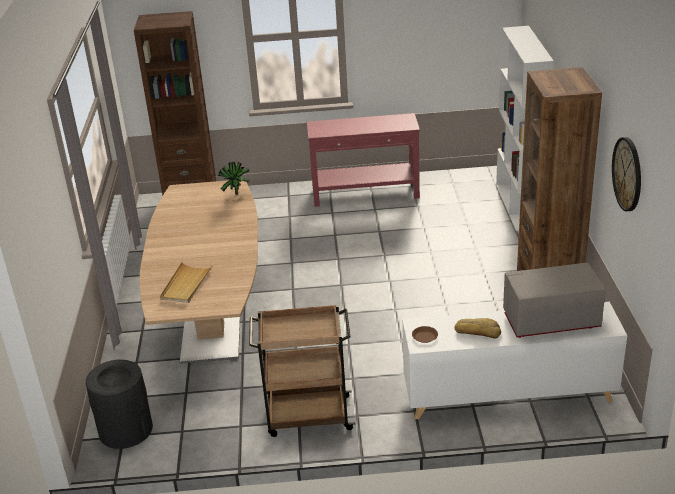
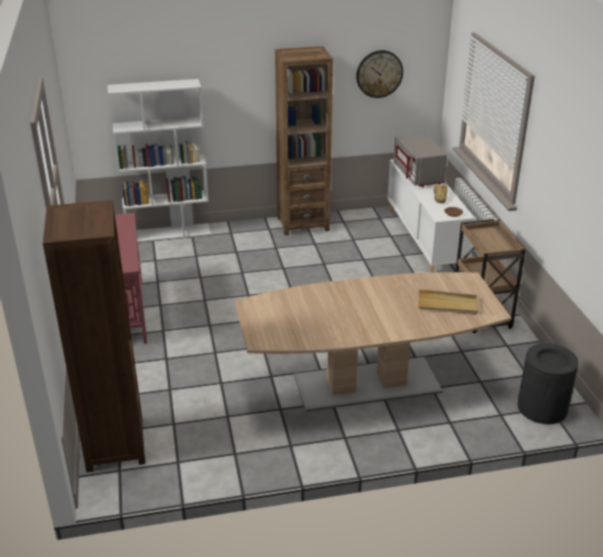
camera: 100 degrees left, 0 degrees up
(237, 195) = (272, 300): potted plant -> none

